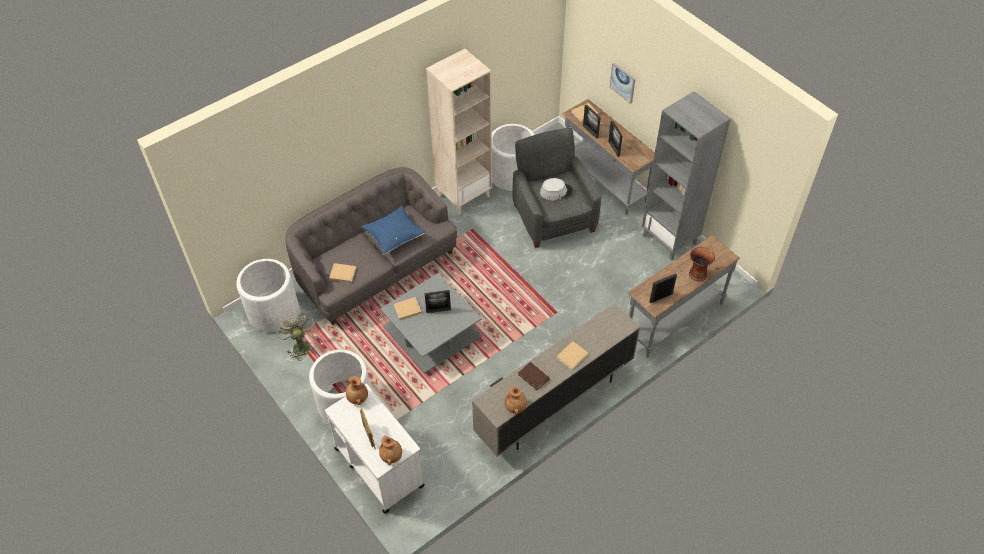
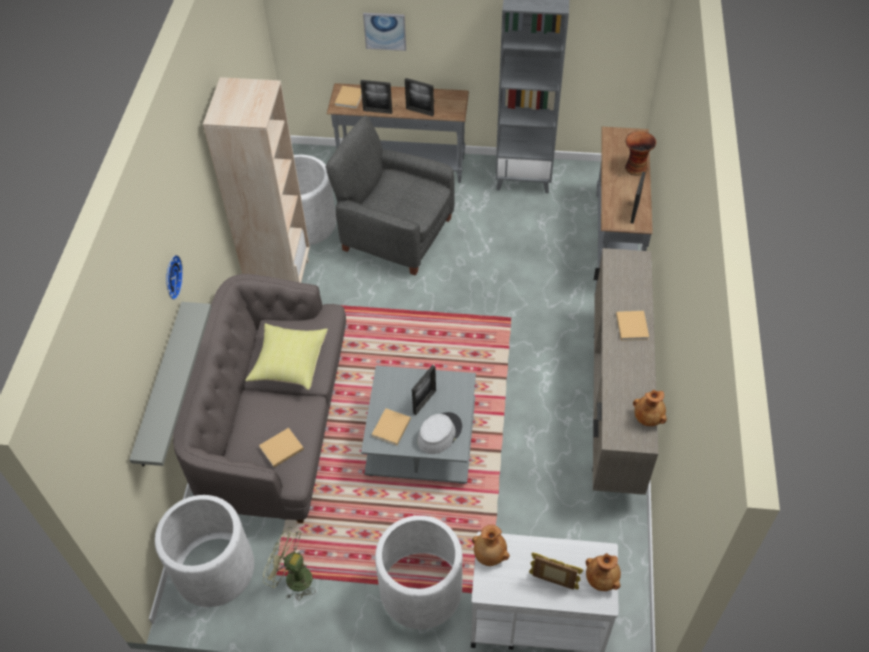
camera: 45 degrees left, 0 degrees up
(300, 192) = (161, 386): none -> grey shelf
(343, 139) = (171, 277): none -> wall clock
(394, 236) = (289, 363): blue pillow -> yellow pillow
(533, 377) = (626, 375): brown book -> none
(556, 192) = (401, 195): grey hat -> grey hat (439, 433)

